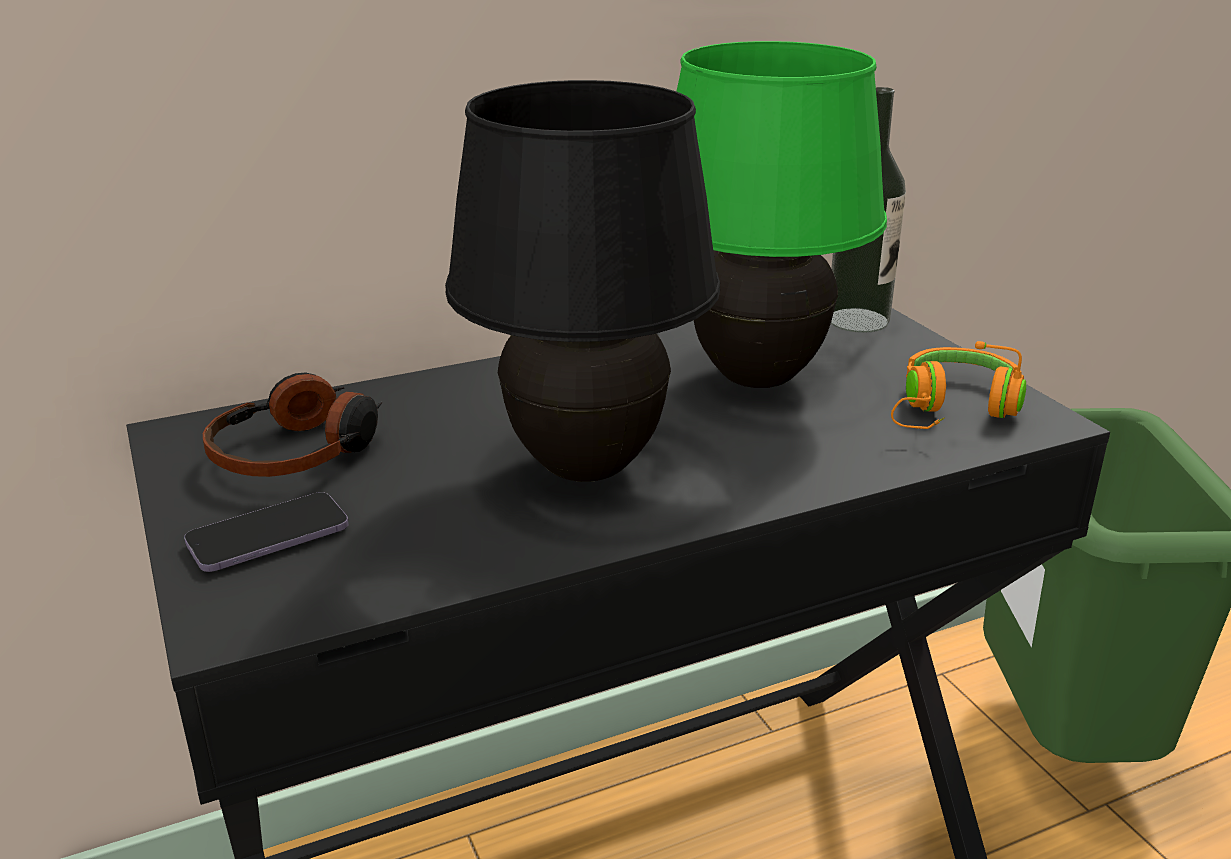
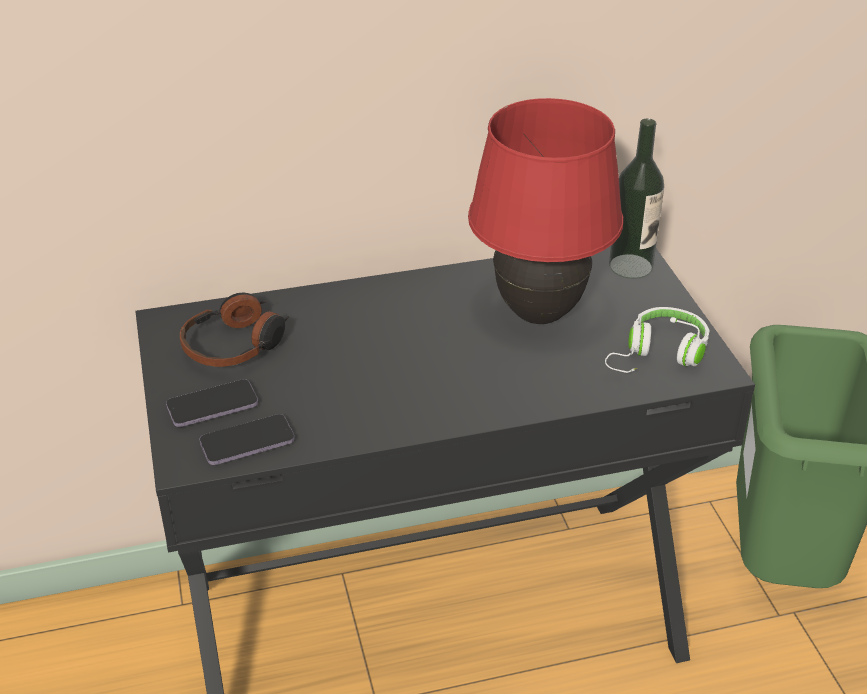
camera: 10 degrees right, 10 degrees up
(338, 583) = (247, 442): none -> phone
(584, 467) = (404, 376): black table lamp -> none
(758, 378) = (540, 313): green table lamp -> red table lamp
(953, 409) = (659, 354): orange headphones -> white headphones

